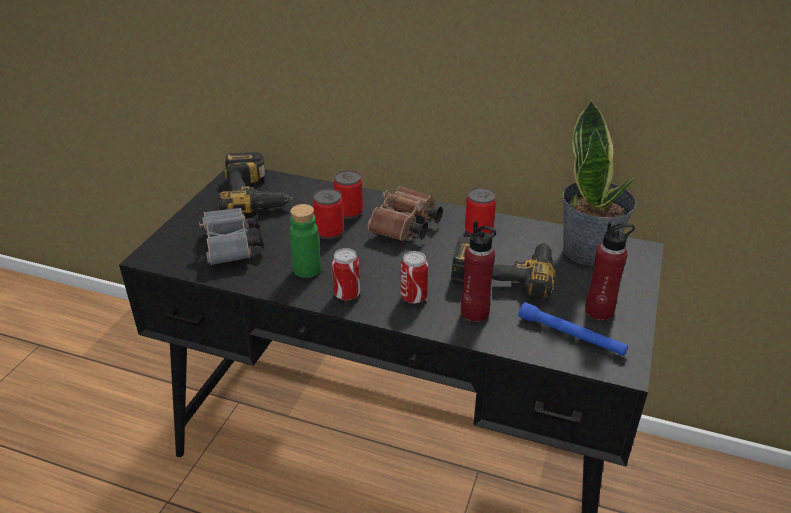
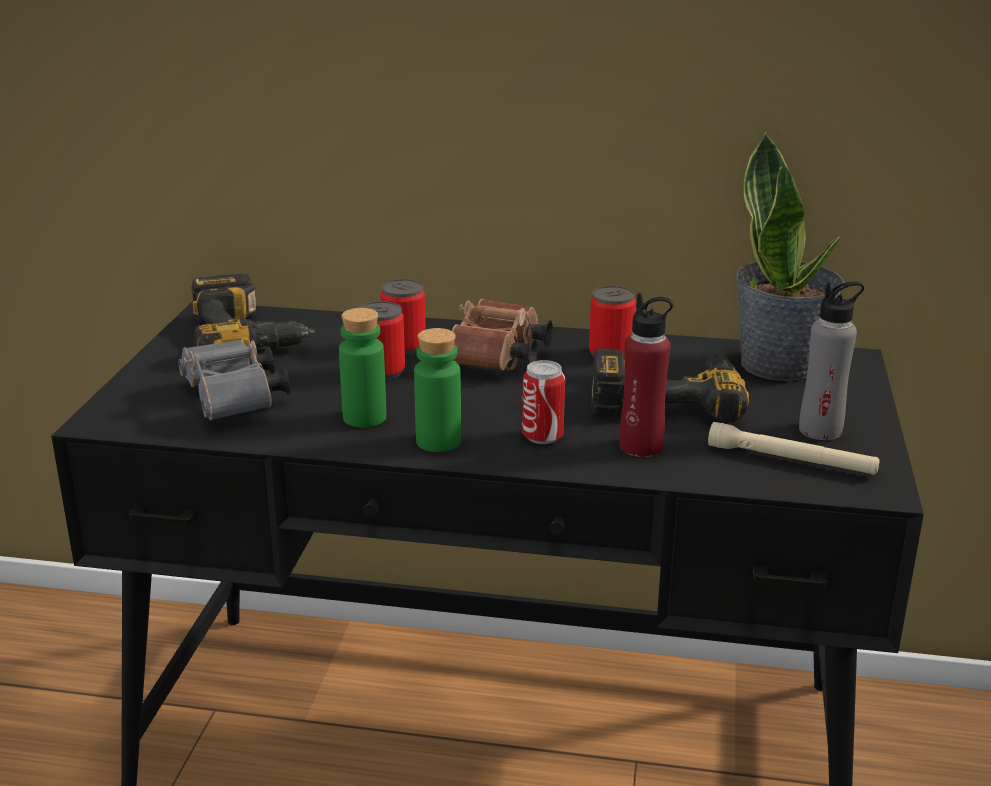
camera: 10 degrees left, 10 degrees down
(347, 294) = (438, 441): can -> green bottle
(571, 335) = (791, 460): blue flashlight -> beige flashlight
(599, 311) = (820, 430): red bottle -> grey bottle

